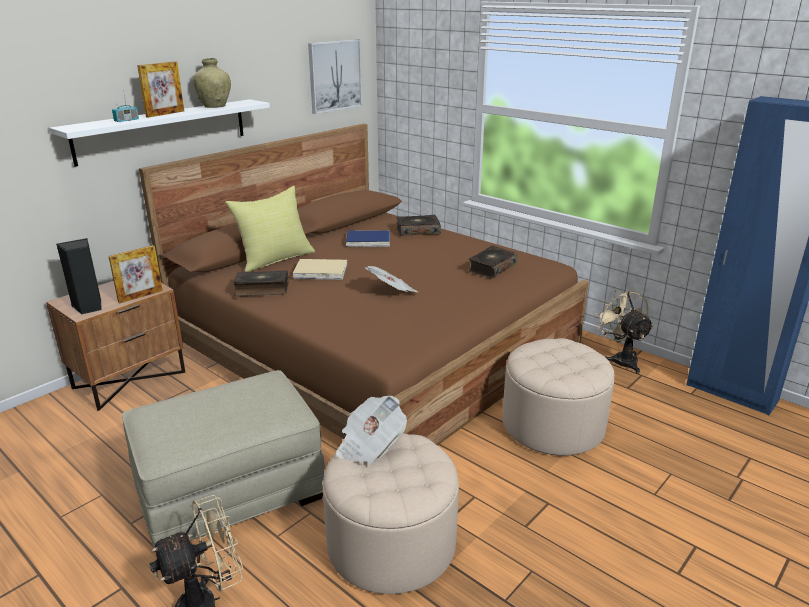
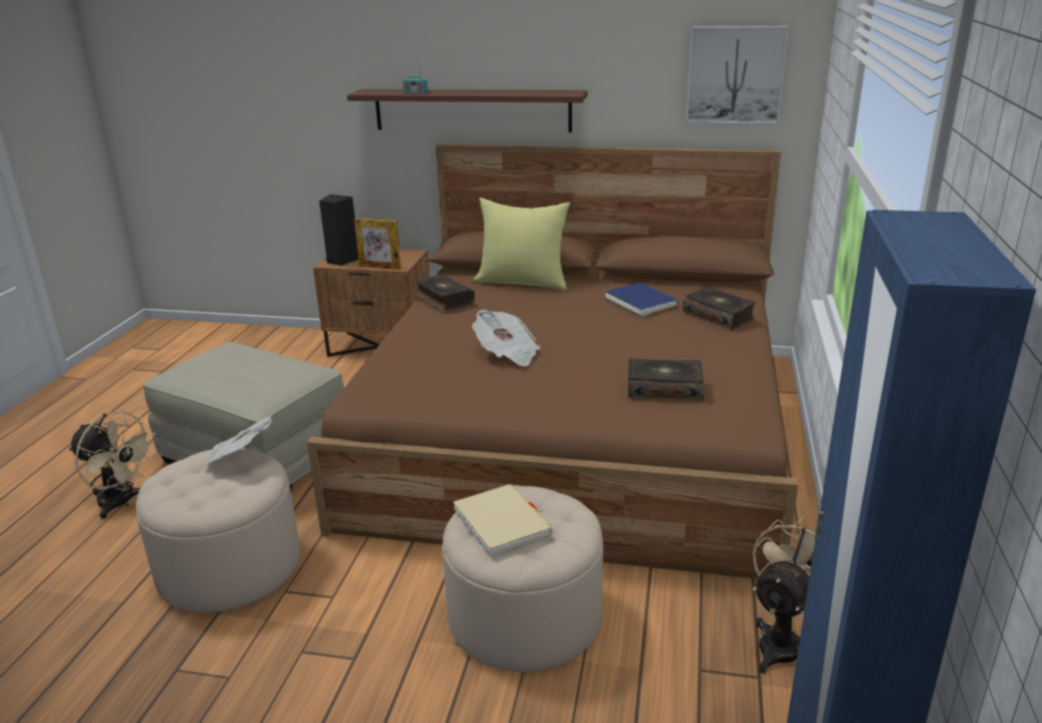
camera: 60 degrees right, 0 degrees up
(163, 130) = (472, 110): white shelf -> brown shelf
(165, 114) = (461, 92): picture frame -> none
(215, 106) = (523, 92): beige vase -> none
(321, 272) = (515, 308): beige book -> beige book (502, 523)

